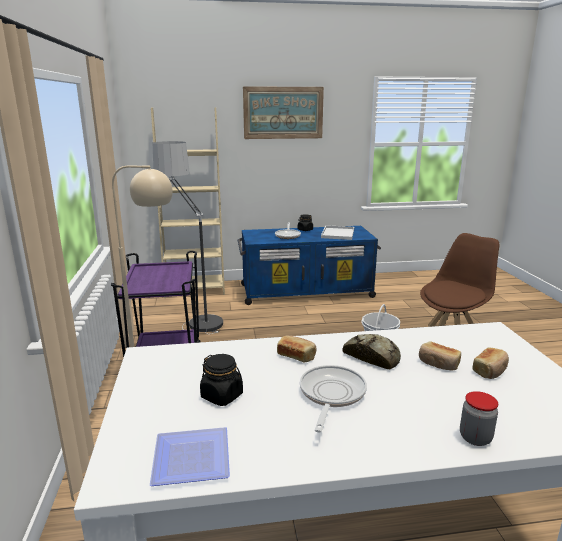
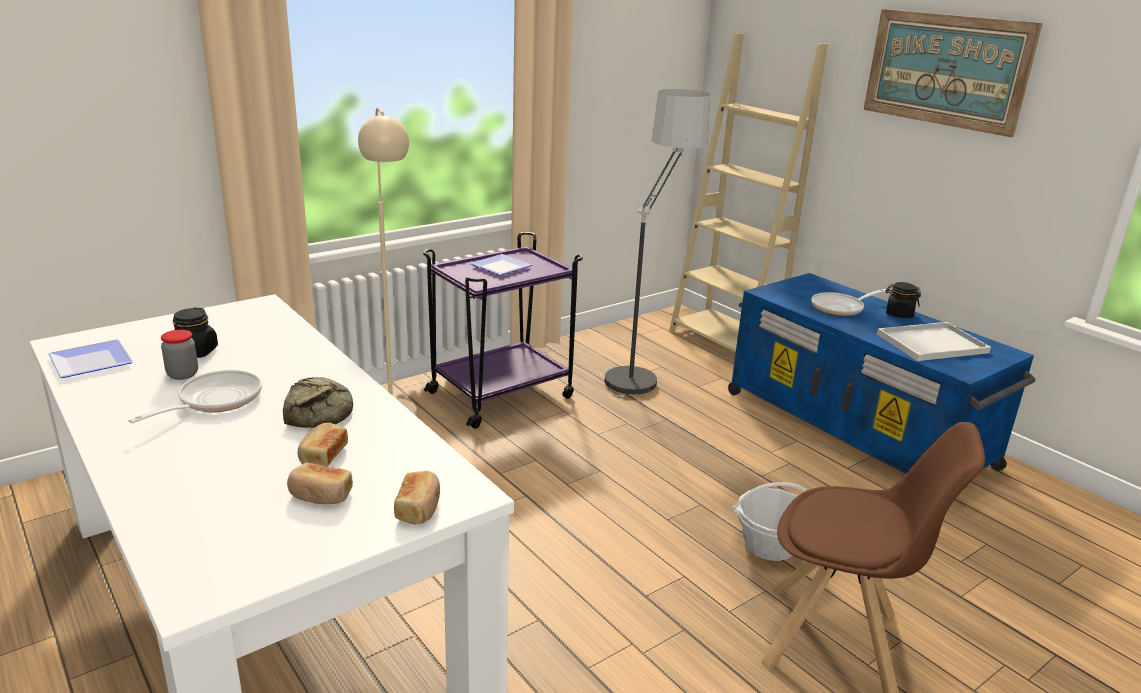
camera: 60 degrees right, 5 degrees up
(153, 278) = (498, 267): none -> plate
(296, 356) = (297, 369): bread -> bread (419, 508)
(331, 395) = (214, 401): frying pan -> frying pan turned 45 degrees counterclockwise
(475, 438) = (146, 490): jar -> jar (183, 374)

